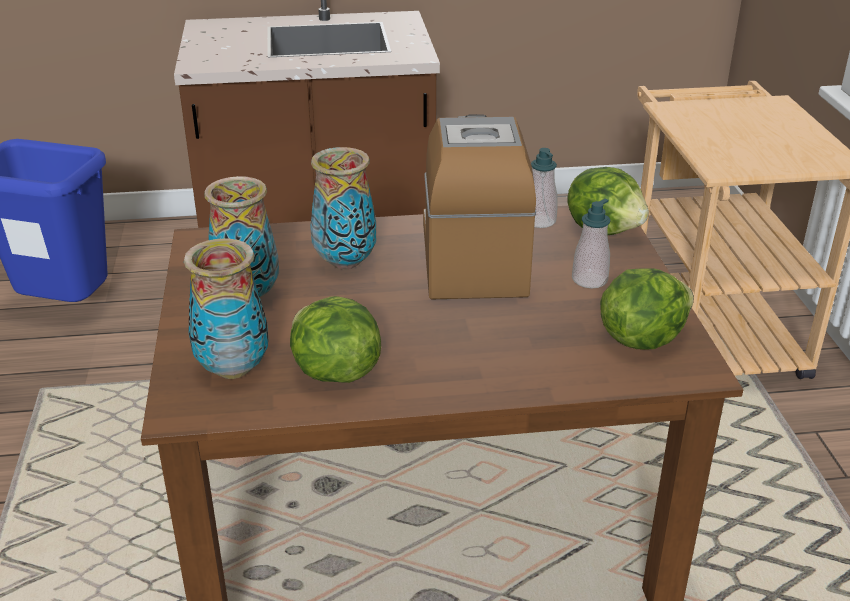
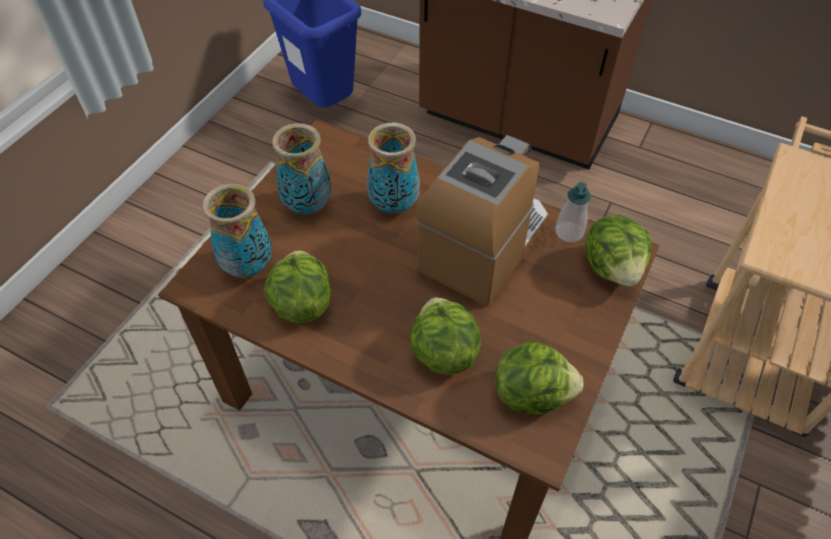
camera: 35 degrees right, 20 degrees up
(527, 346) = (443, 352): none -> lettuce
(589, 280) = (549, 314): soap dispenser -> none

